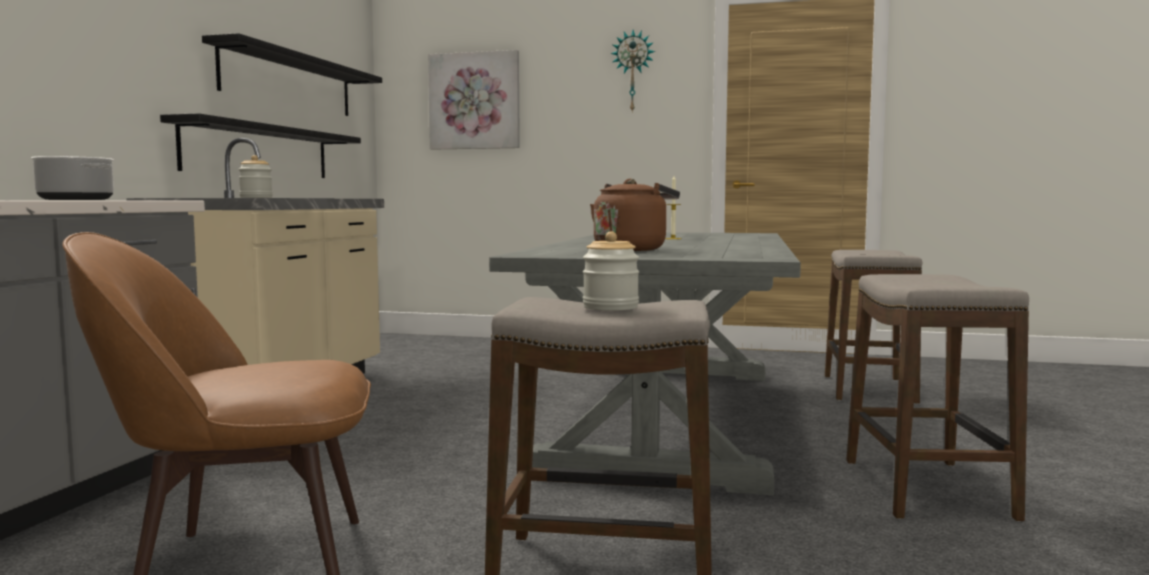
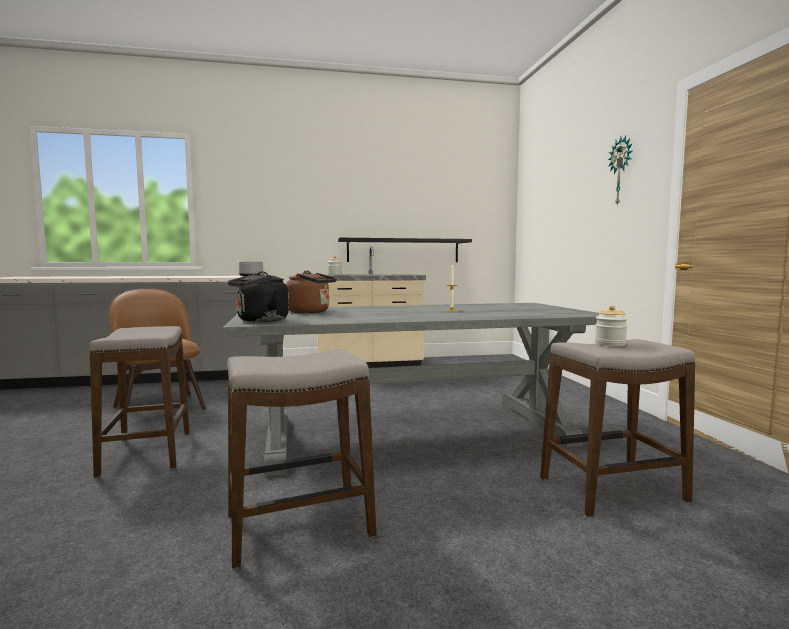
camera: 65 degrees right, 0 degrees up
(289, 82) = (430, 213): black shelf -> none
(475, 101) = (548, 208): picture -> none
(610, 307) = (135, 333): jar -> jar (610, 344)
(739, 256) = (260, 321): none -> black kettle

